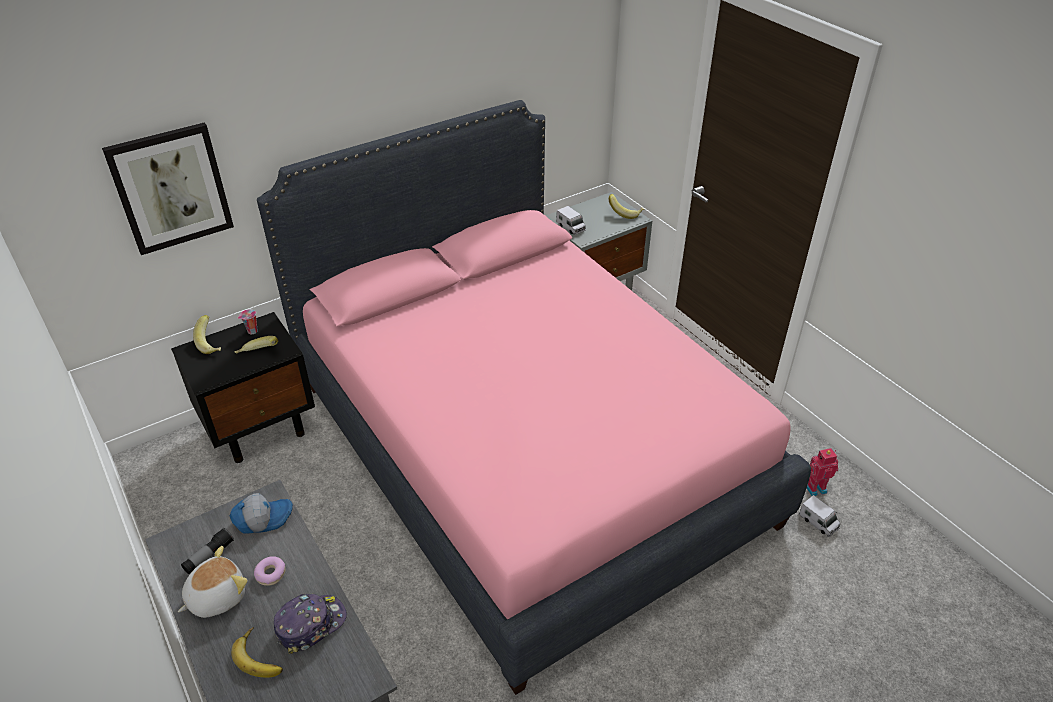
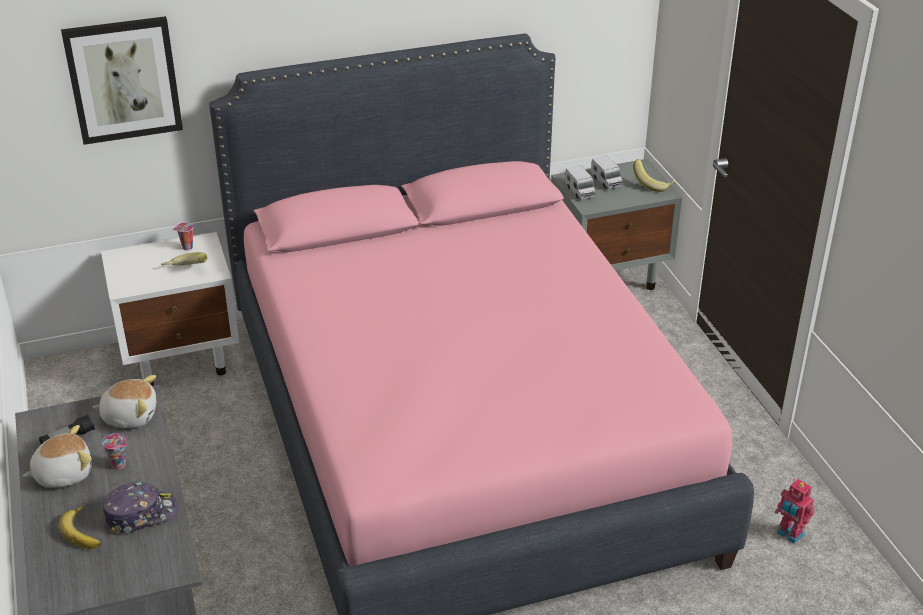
camera: 15 degrees right, 5 degrees down
(212, 344) = (143, 253): banana -> none
(261, 427) = (182, 359): black nightstand -> white nightstand
(263, 518) = (130, 415): cap -> plush toy
(271, 574) = (120, 464): donut -> cup
(815, 488) = (789, 534): toy robot -> toy robot turned 135 degrees counterclockwise
(818, 522) = (776, 571): toy truck -> toy truck (606, 181)

